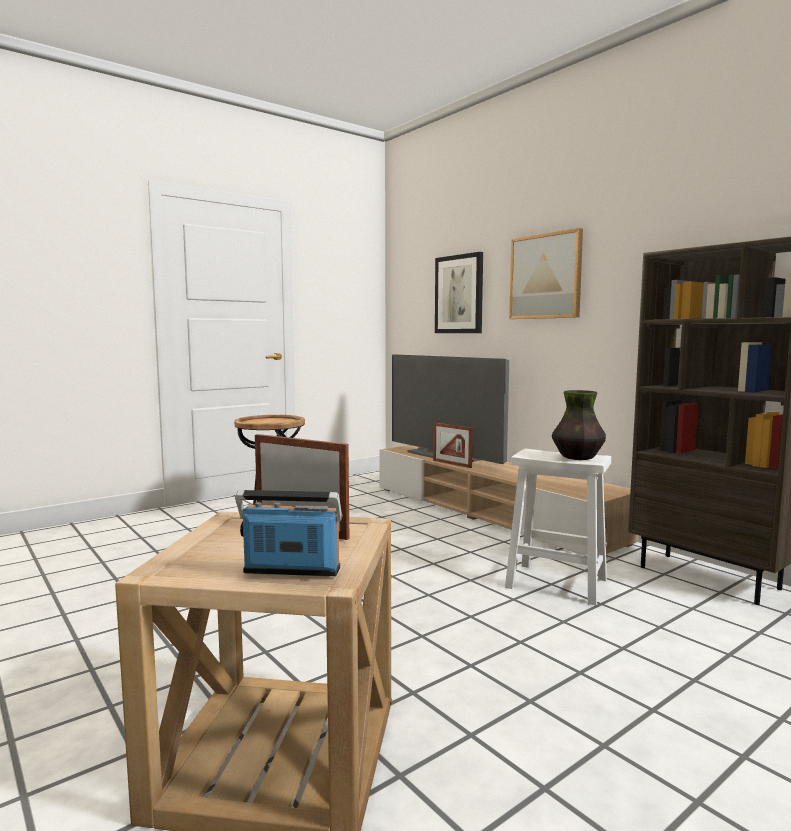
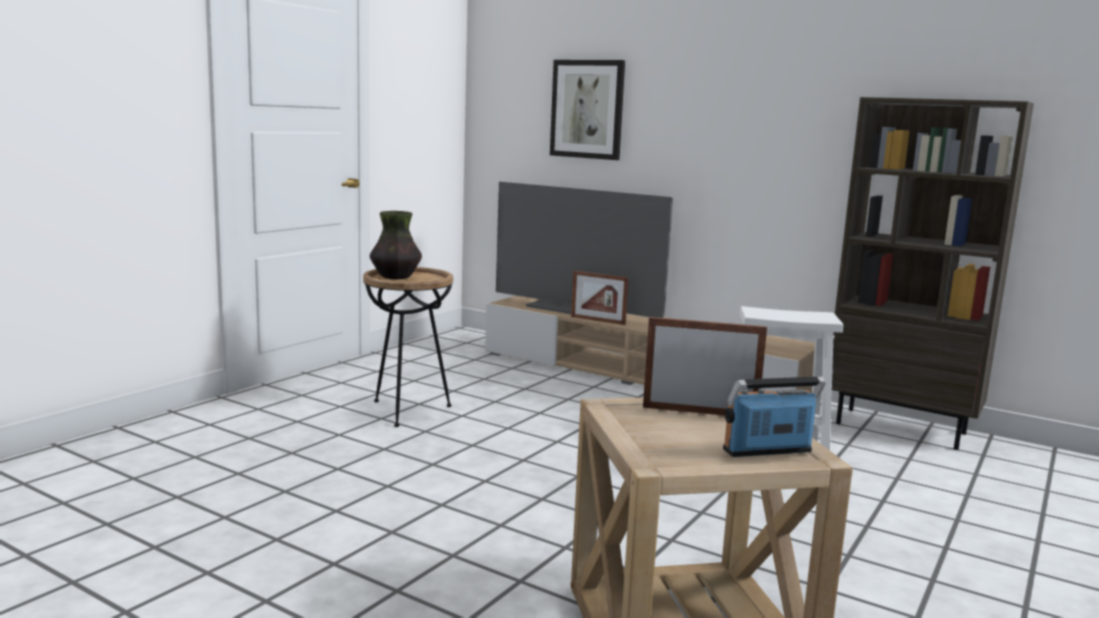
camera: 20 degrees left, 5 degrees up
(545, 276) = (712, 100): picture -> none
(577, 458) = (808, 316): vase -> vase (395, 277)

